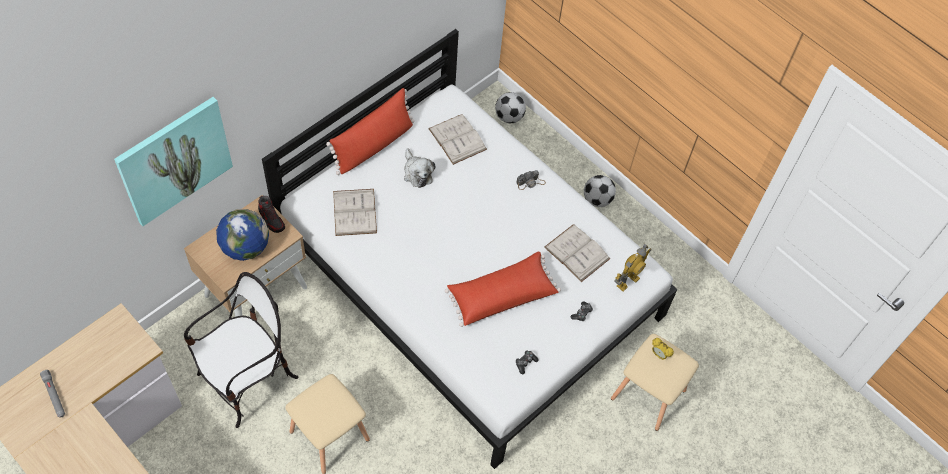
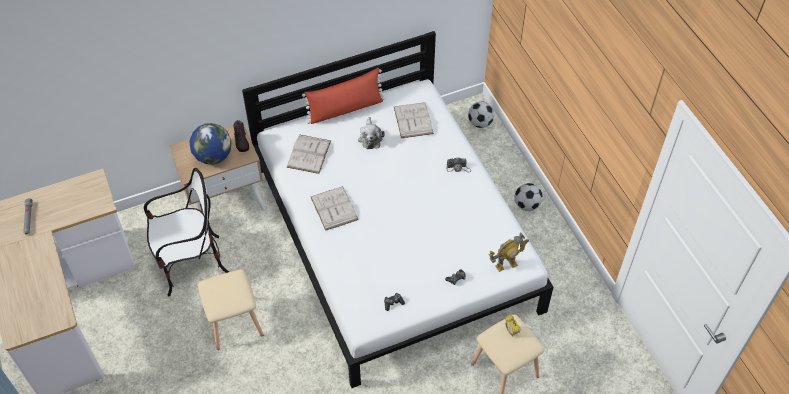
camera: 25 degrees right, 5 degrees down
(175, 160) = (165, 67): picture -> none
(501, 295) = (396, 246): red pillow -> none
(577, 253) = (473, 231): white book -> white book (334, 208)

